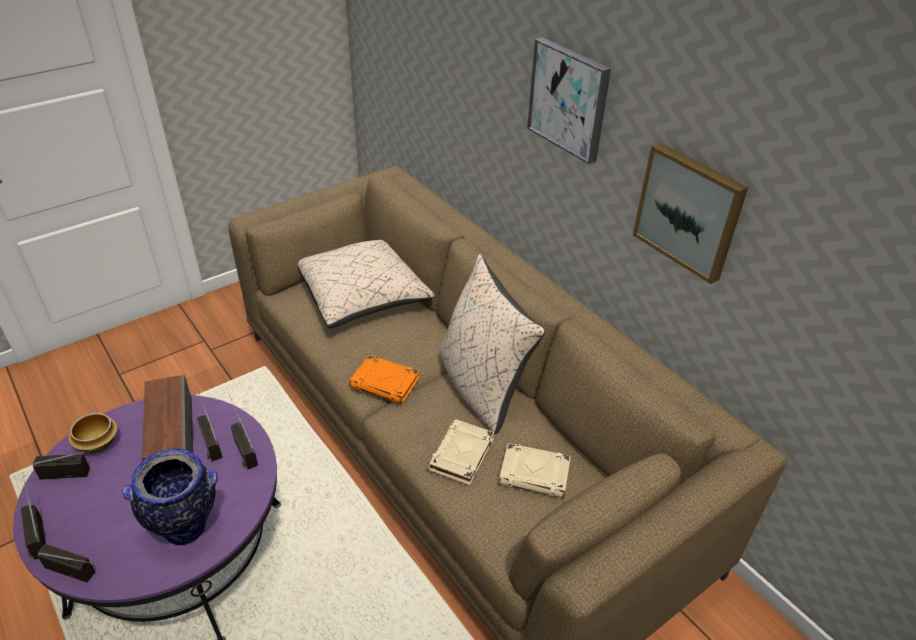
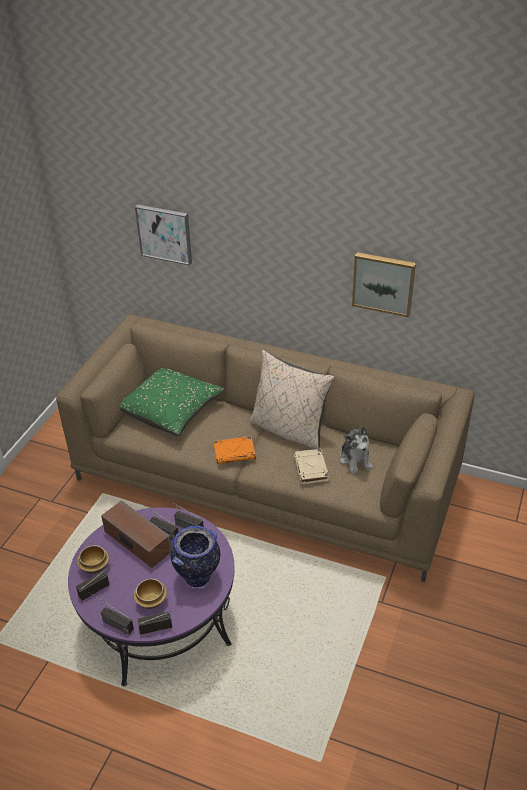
camera: 30 degrees left, 0 degrees up
(105, 528) = (152, 601): none -> bowl
(364, 296) = (171, 410): beige pillow -> green pillow
(535, 474) = (355, 460): beige book -> plush toy
(569, 99) = (286, 241): picture -> picture (165, 233)

